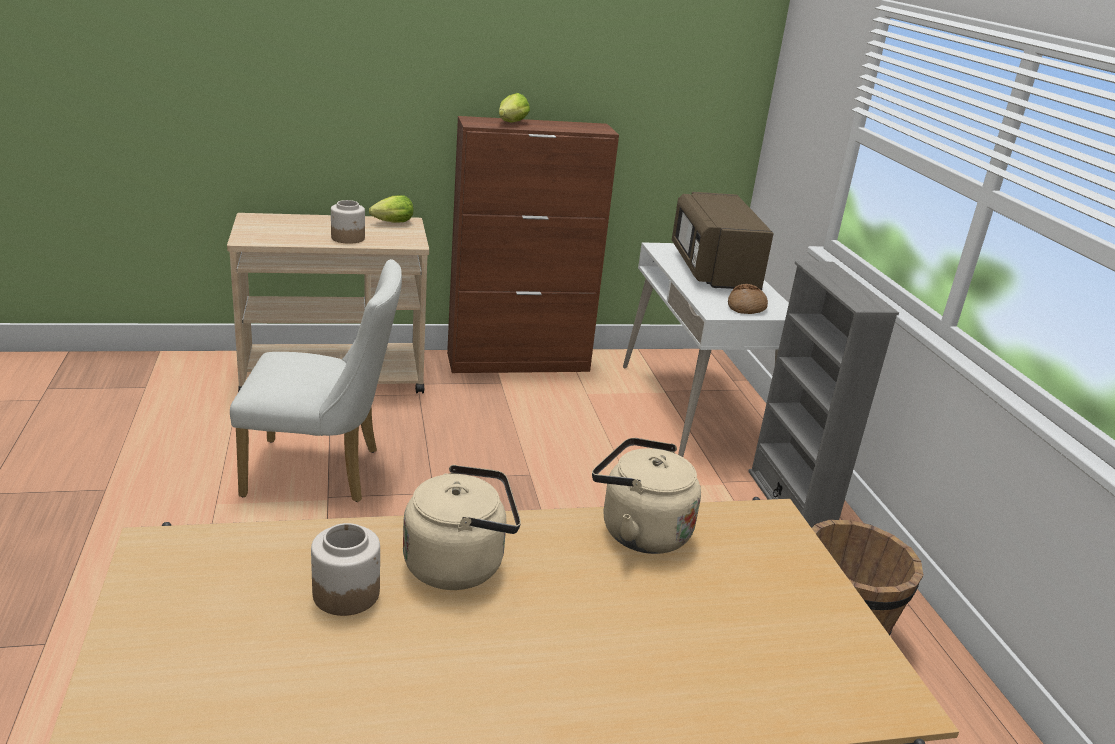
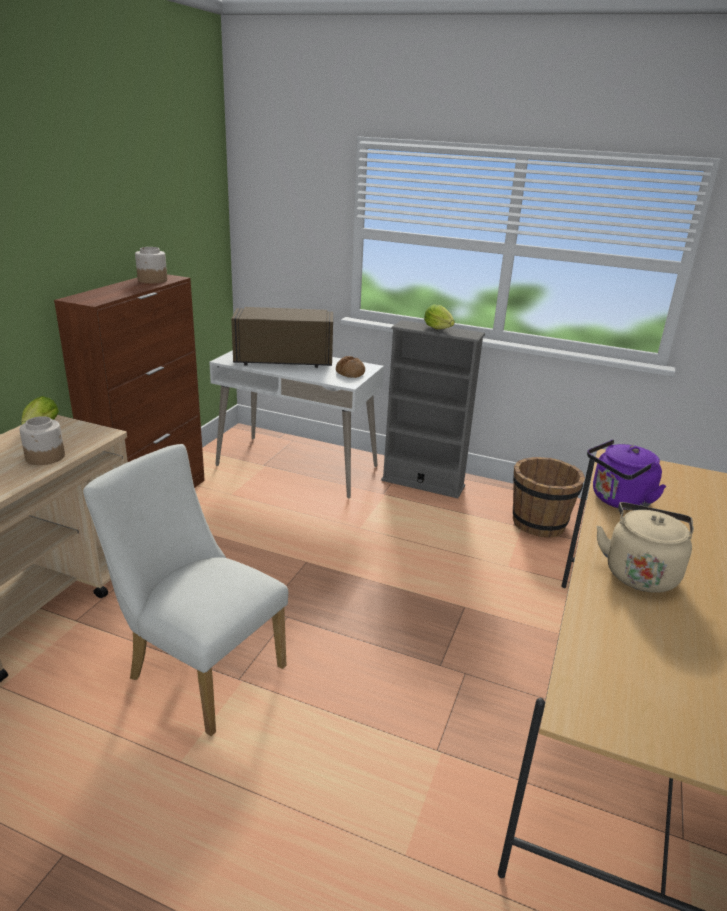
camera: 55 degrees left, 0 degrees up
(323, 472) = (199, 669): white chair -> white chair turned 90 degrees counterclockwise
(346, 593) = (665, 629): jar -> jar (152, 280)
(510, 123) = (110, 292): lettuce -> lettuce (439, 329)
(639, 531) = (618, 501): beige kettle -> purple kettle
(713, 270) = (284, 360): brown microwave -> brown microwave turned 150 degrees clockwise

